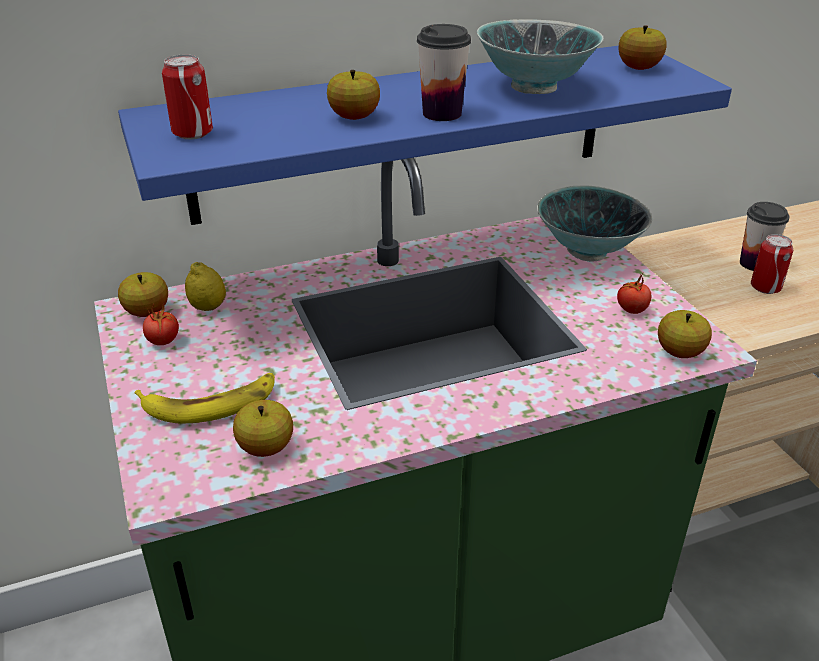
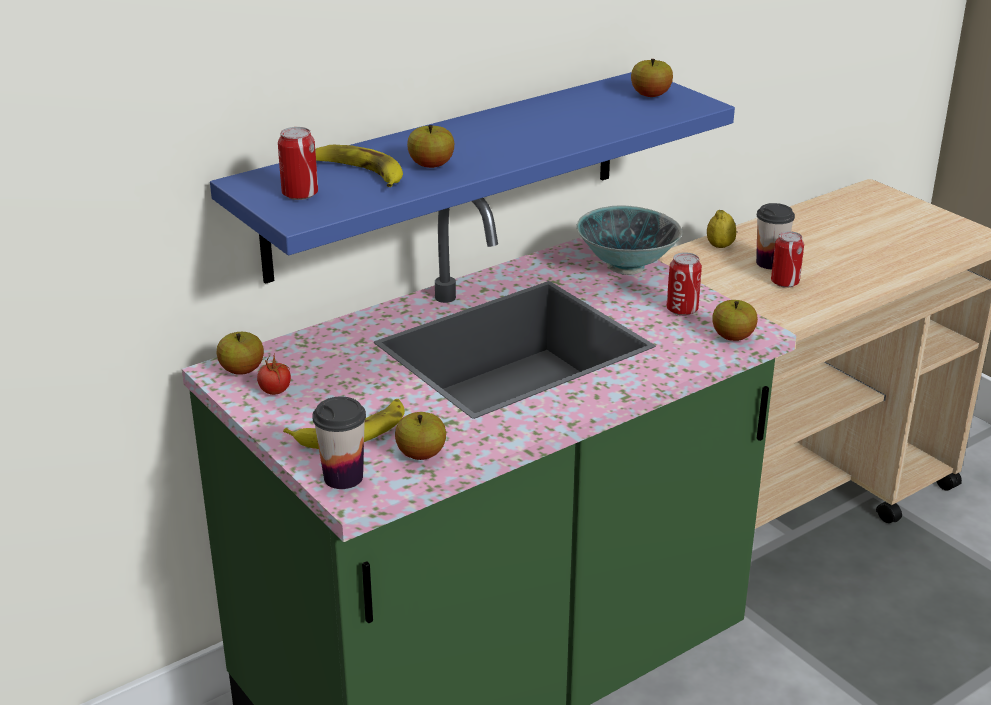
camera: 15 degrees left, 5 degrees down
(208, 307) = (298, 359): lemon -> lemon (720, 246)
(271, 117) = (357, 173): none -> banana
(442, 113) = (504, 154): cup -> cup (343, 477)
(534, 89) = (570, 124): bowl -> none
(631, 310) = (682, 310): tomato -> can

